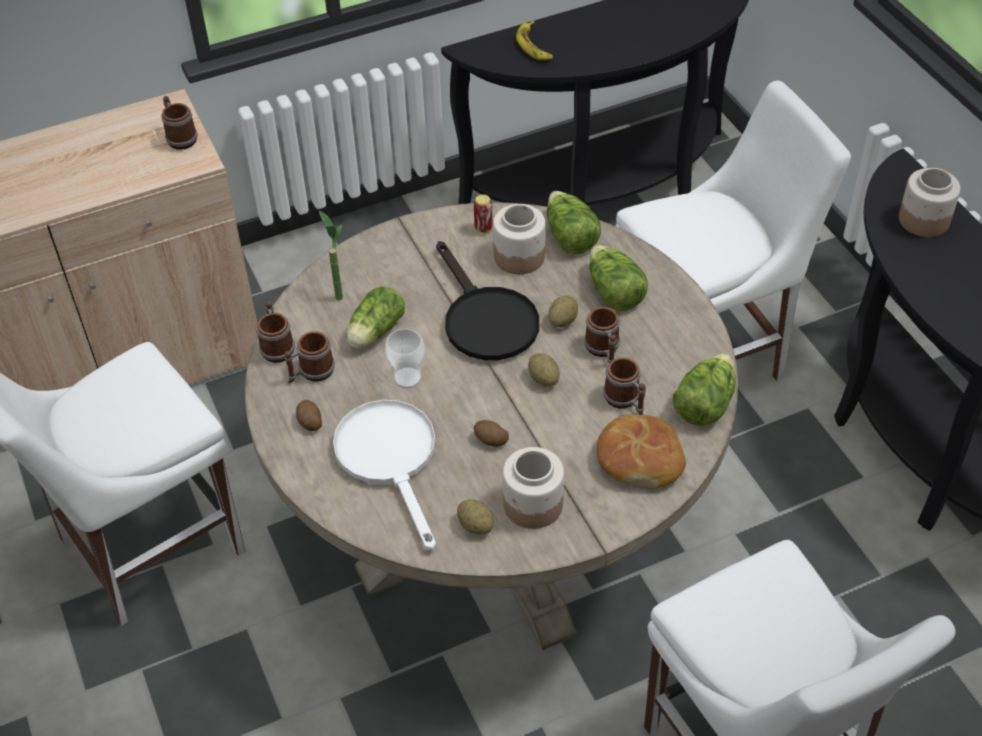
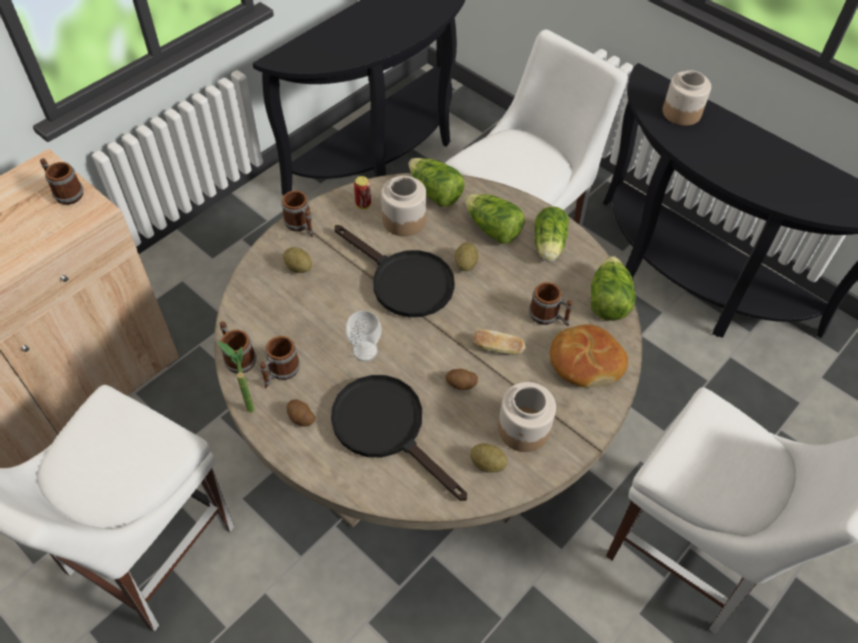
camera: 25 degrees left, 5 degrees up
(337, 292) = (268, 293): potted plant -> potted plant (247, 404)
(374, 332) = (317, 319): lettuce -> lettuce (548, 246)
(391, 459) = (387, 428): white frying pan -> black frying pan
(534, 46) = (327, 45): banana -> none
(543, 379) = (476, 318): potato -> potato (298, 267)
(550, 416) = (497, 348): none -> bread
(604, 351) = (510, 280): mug -> mug (301, 225)

